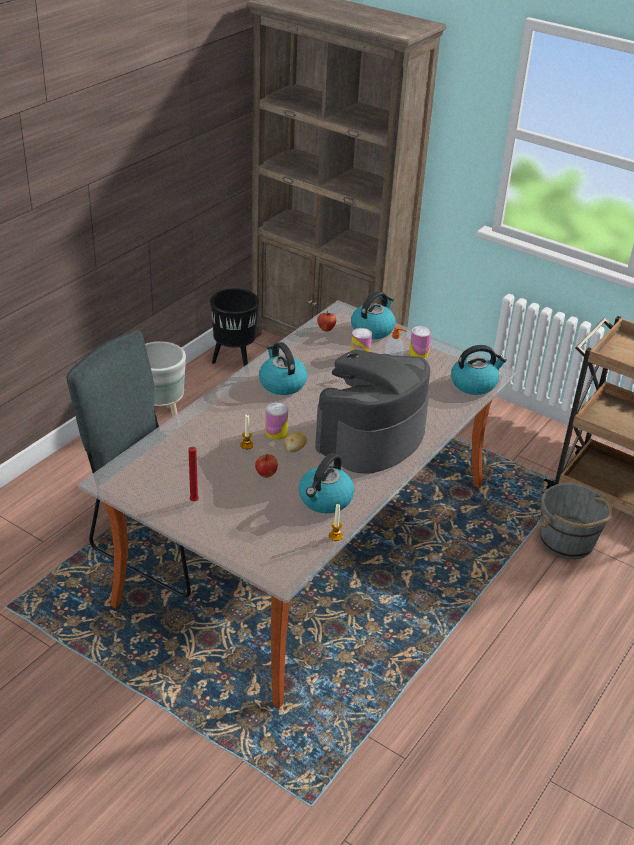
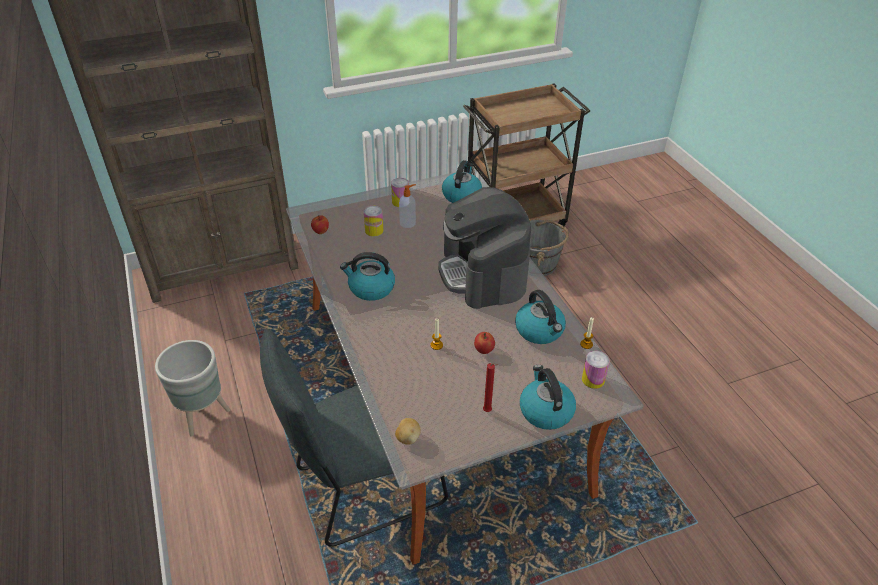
camera: 55 degrees left, 5 degrees up
(235, 362) = (179, 329): black planter -> none
(276, 432) = (434, 320): can -> can (593, 380)
(294, 450) = (465, 320): potato -> potato (408, 438)
(372, 329) = (346, 209): kettle -> kettle (545, 410)

